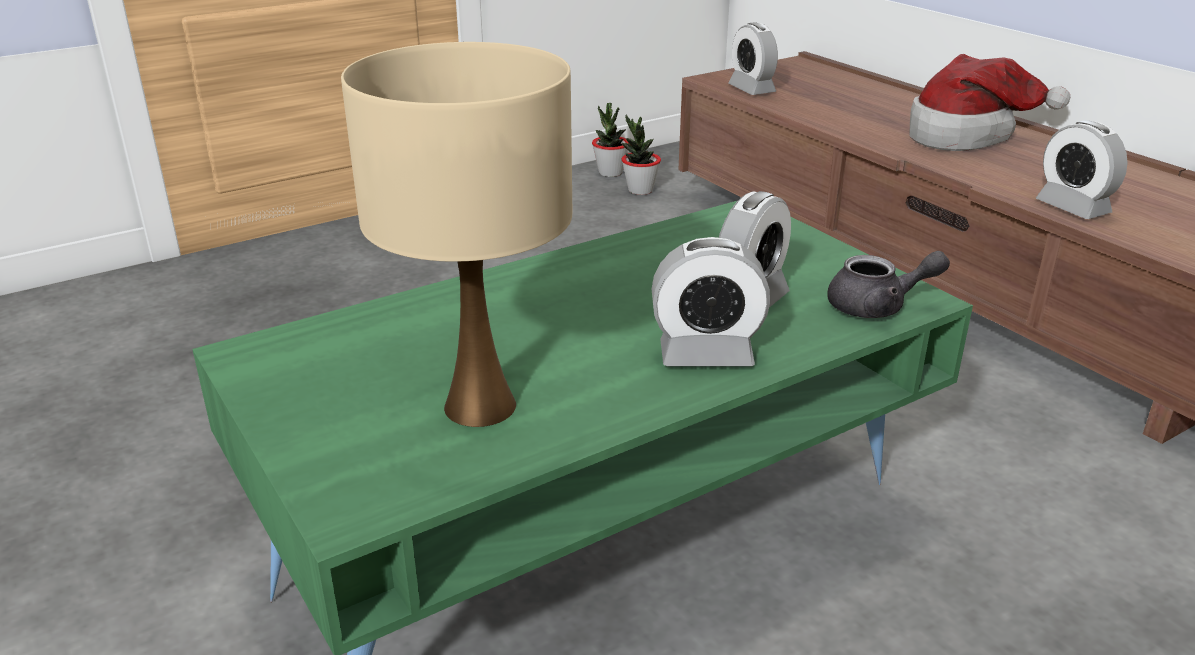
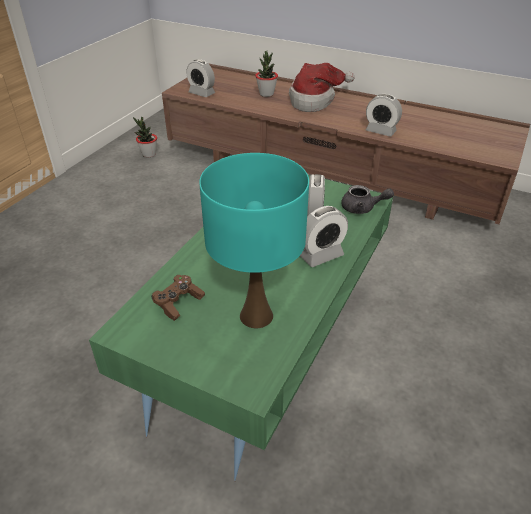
camera: 30 degrees left, 10 degrees up
(374, 345) = (178, 303): none -> brown game controller
(479, 405) = (255, 315): beige table lamp -> turquoise table lamp
(610, 173) = (125, 147): potted plant -> potted plant (266, 94)
(877, 307) = (362, 208): grey teapot -> grey teapot turned 45 degrees clockwise

